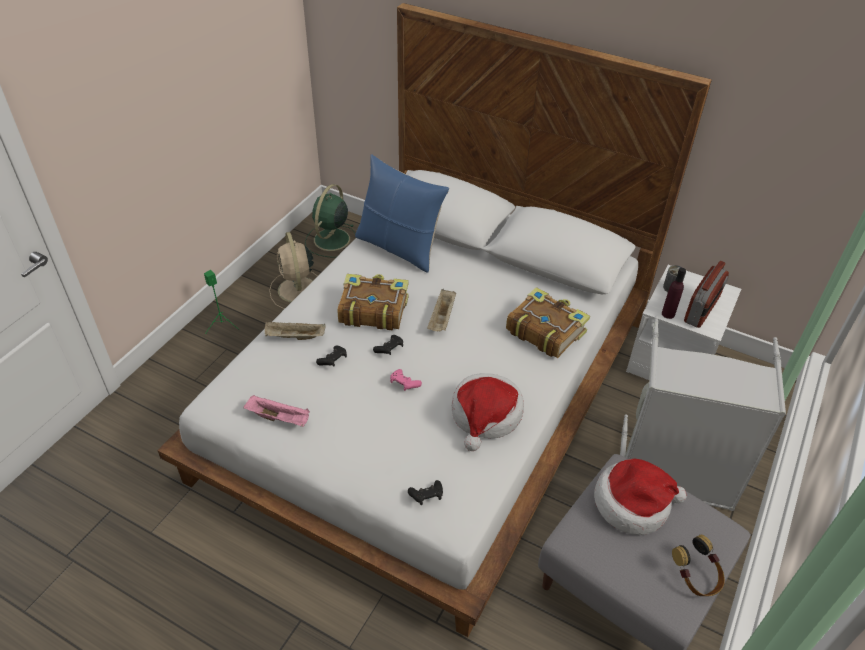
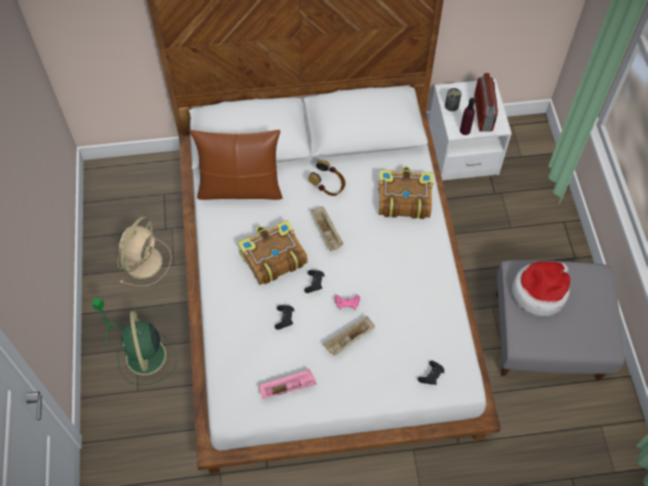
camera: 35 degrees left, 15 degrees up
(294, 337) = (237, 318): beige tray -> beige tray (348, 340)
(298, 291) = (144, 260): beige fan -> beige fan turned 105 degrees counterclockwise
(331, 240) = (127, 195): green fan -> green fan (146, 358)
(399, 248) = (240, 188): blue pillow -> brown pillow
(486, 415) = (419, 292): hat -> none
(675, 473) = (522, 242): grey laundry basket -> none
(695, 577) = (604, 317): headphones -> headphones (328, 186)

